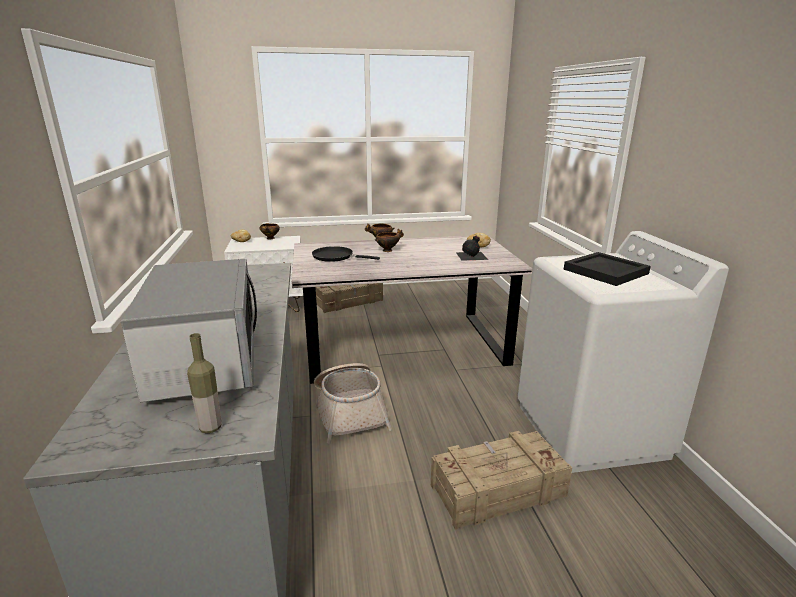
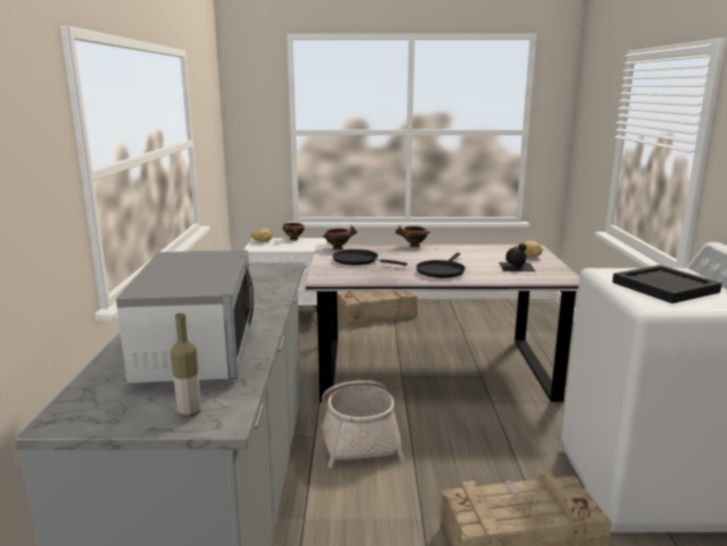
camera: 10 degrees right, 5 degrees down
(388, 250) = (419, 256): bowl -> bowl (338, 248)
(410, 263) = (441, 271): none -> black frying pan

